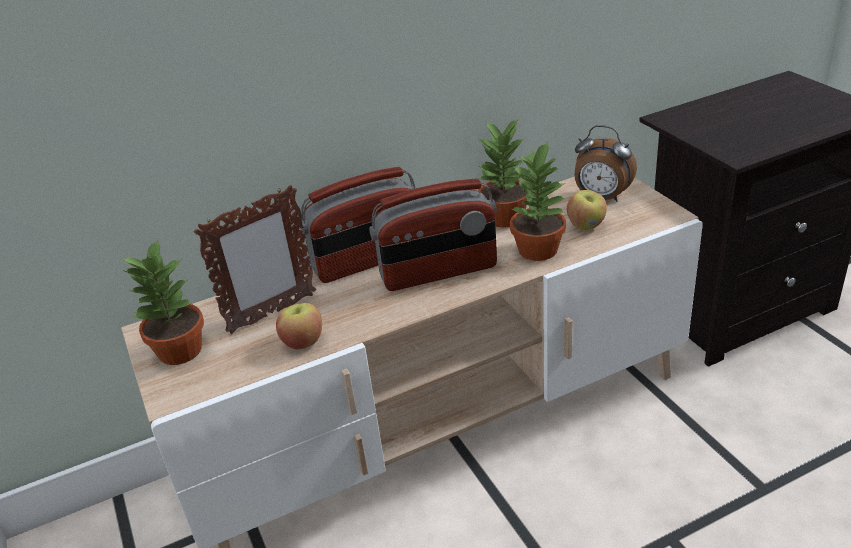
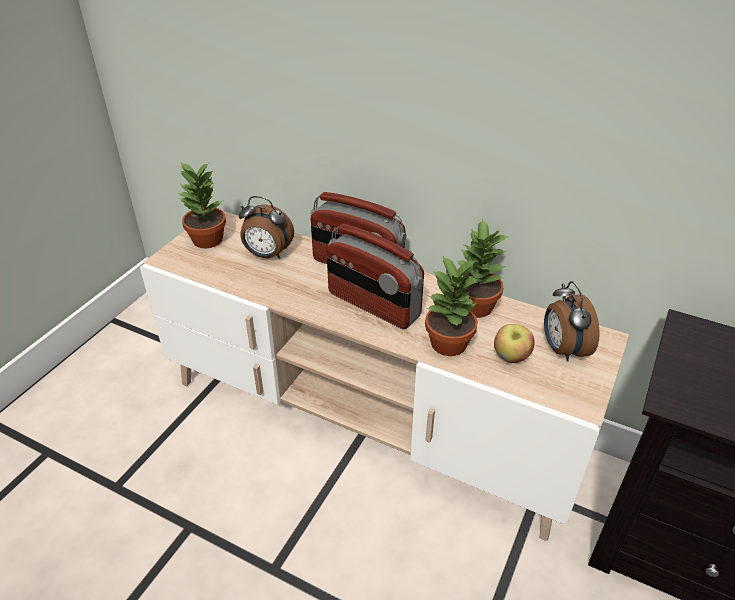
camera: 50 degrees right, 5 degrees up
(271, 314) = (267, 255): picture frame -> alarm clock
(303, 341) = (250, 282): apple -> none

